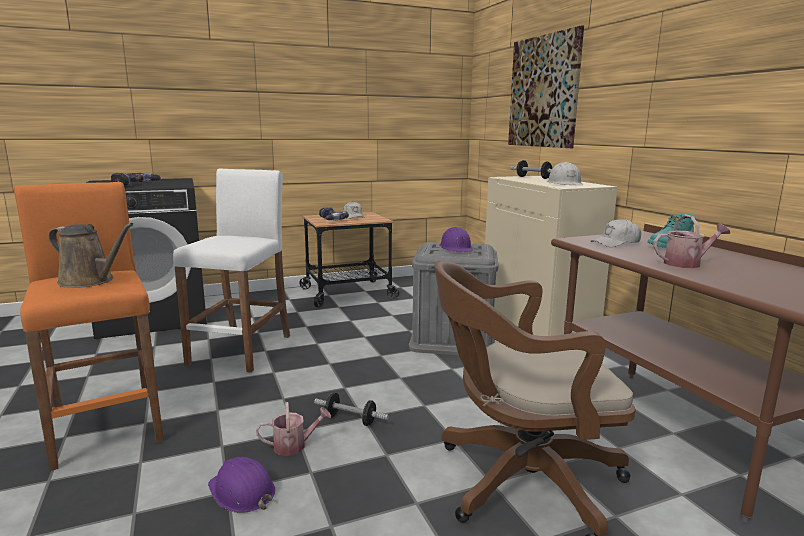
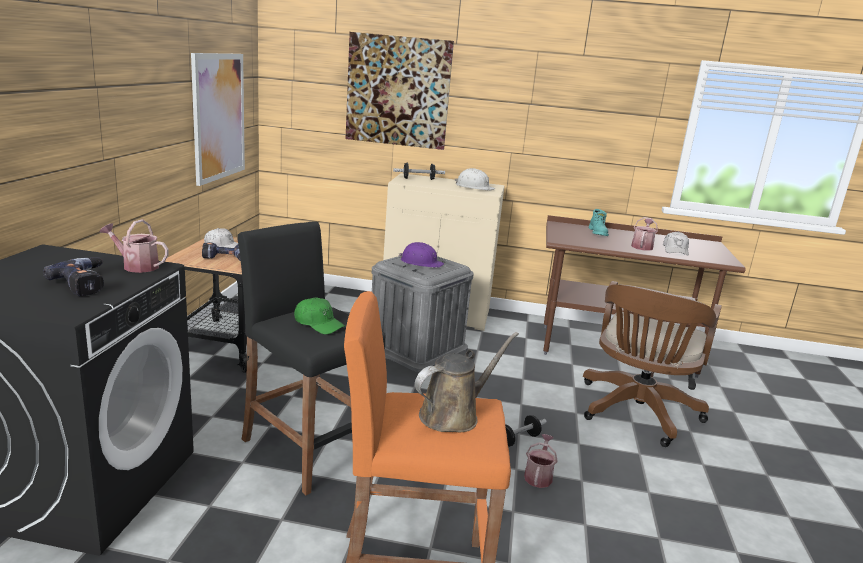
camera: 60 degrees left, 5 degrees up
(177, 185) = (136, 266): none -> watering can
(223, 239) = (318, 324): none -> green cap
(241, 349) = (307, 449): white stool -> black stool
(241, 491) = (589, 518): purple hard hat -> none
(402, 125) = (218, 117): none -> picture
(616, 243) = (578, 237): white cap -> white cap (675, 250)

